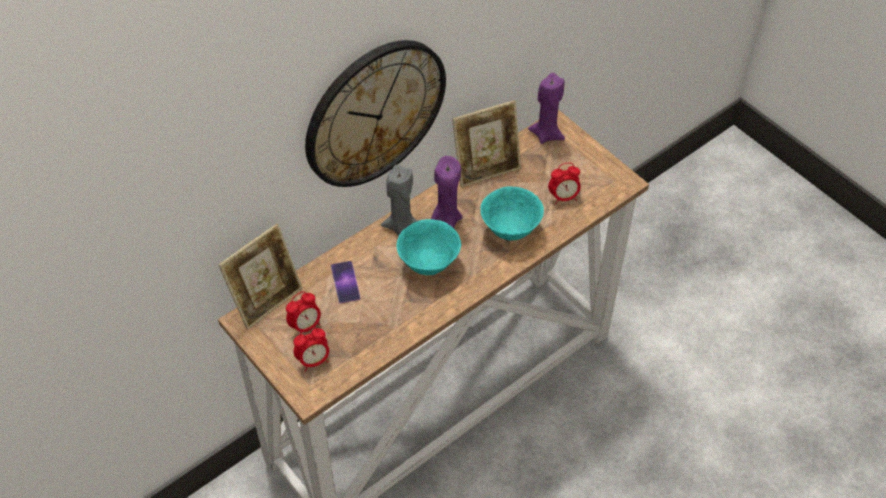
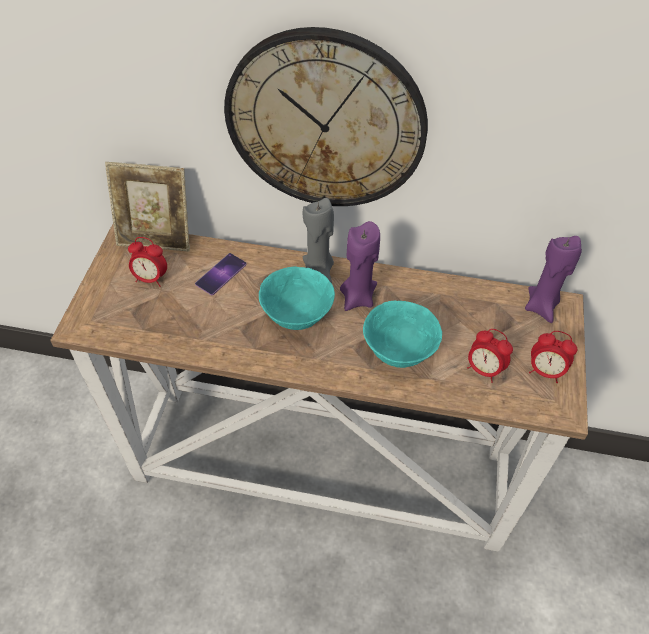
camera: 50 degrees right, 0 degrees up
(313, 361) = (118, 306): alarm clock -> alarm clock (545, 371)
(486, 169) = (447, 289): picture frame -> none

